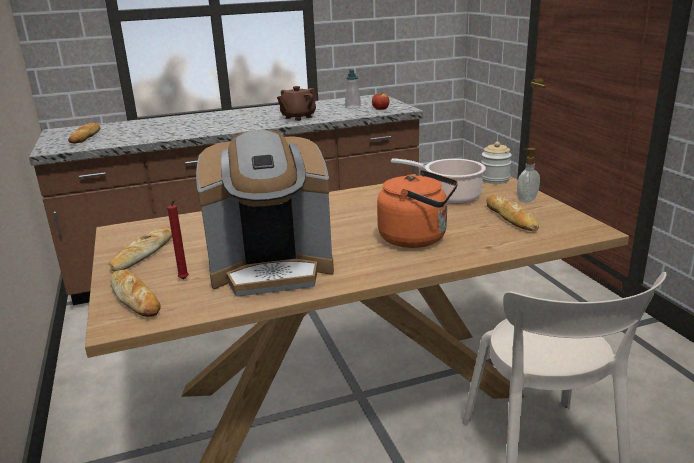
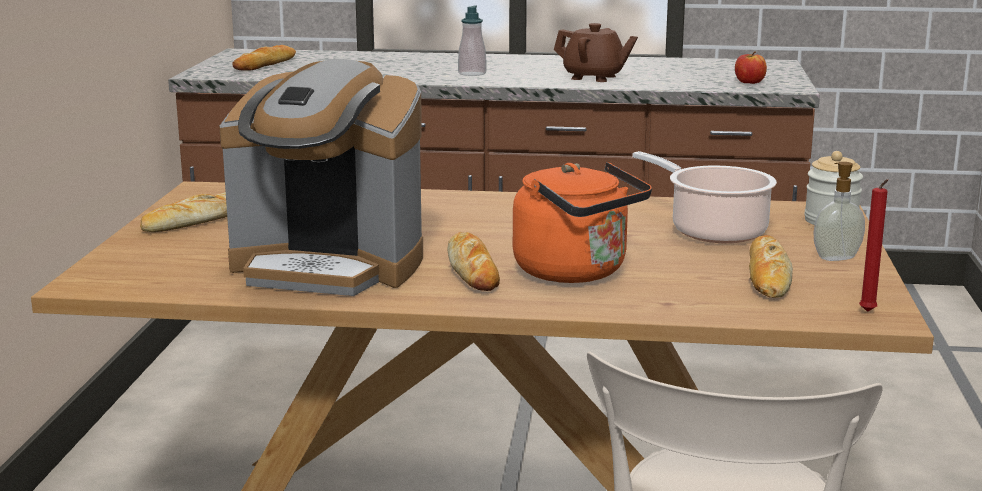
camera: 25 degrees right, 5 degrees down
(135, 297) = (135, 262): bread -> bread (473, 269)
(184, 280) = (211, 256): red candle -> red candle (868, 312)
(298, 117) = (594, 77): brown teapot -> brown teapot turned 135 degrees counterclockwise
(353, 107) = (707, 74): soap dispenser -> soap dispenser (472, 73)

